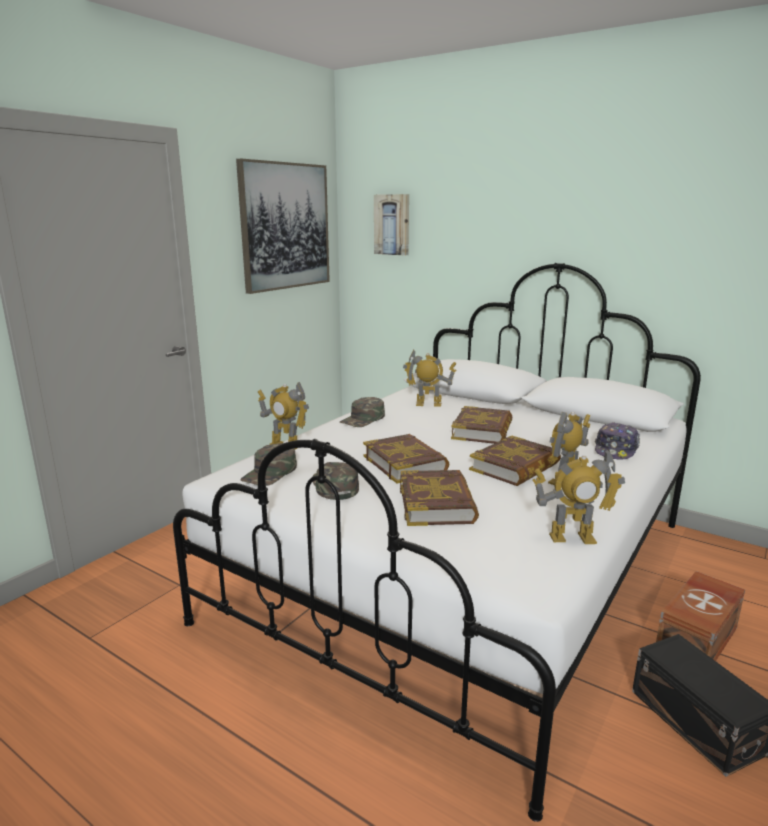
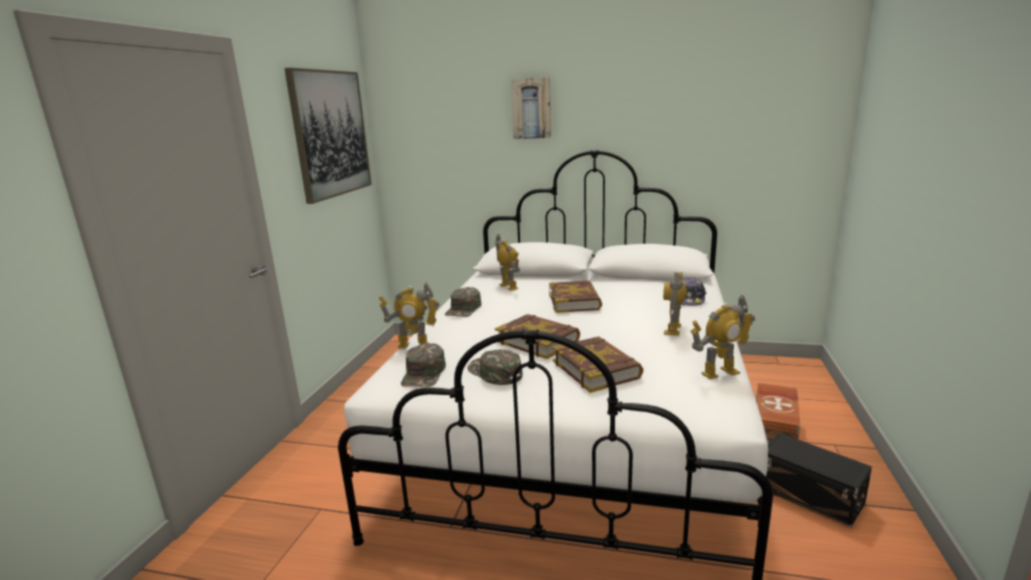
camera: 20 degrees left, 0 degrees up
(392, 224) = (429, 126): picture -> picture (531, 108)
(428, 404) = (508, 286): toy robot -> toy robot turned 75 degrees clockwise
(515, 467) = (627, 326): book -> none

